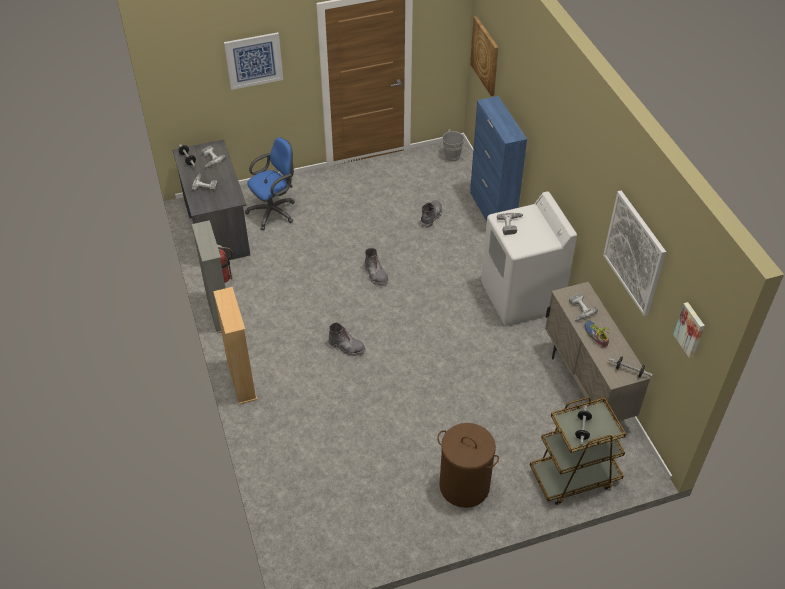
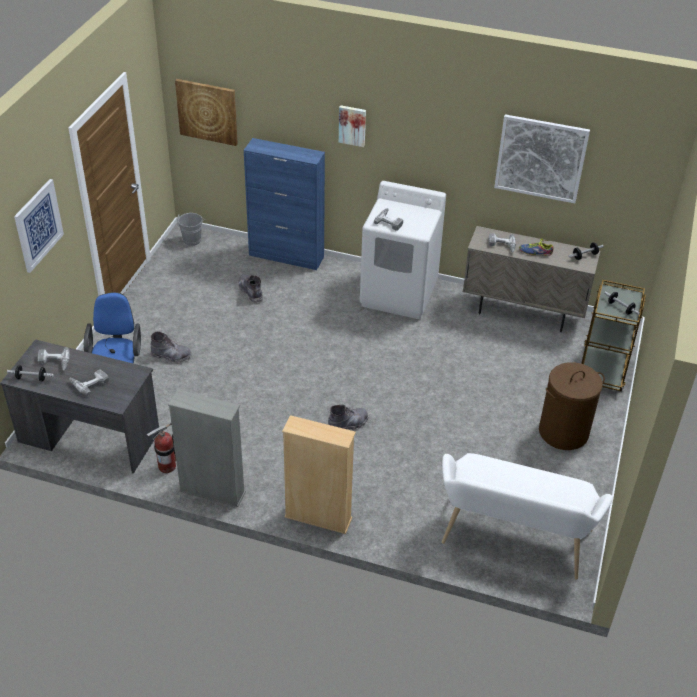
camera: 55 degrees left, 5 degrees down
(312, 509) = (512, 541): none -> white bench
(376, 274) = (281, 361): grey boot -> grey boot (171, 356)
(690, 329) = (642, 175): picture -> picture (352, 125)

